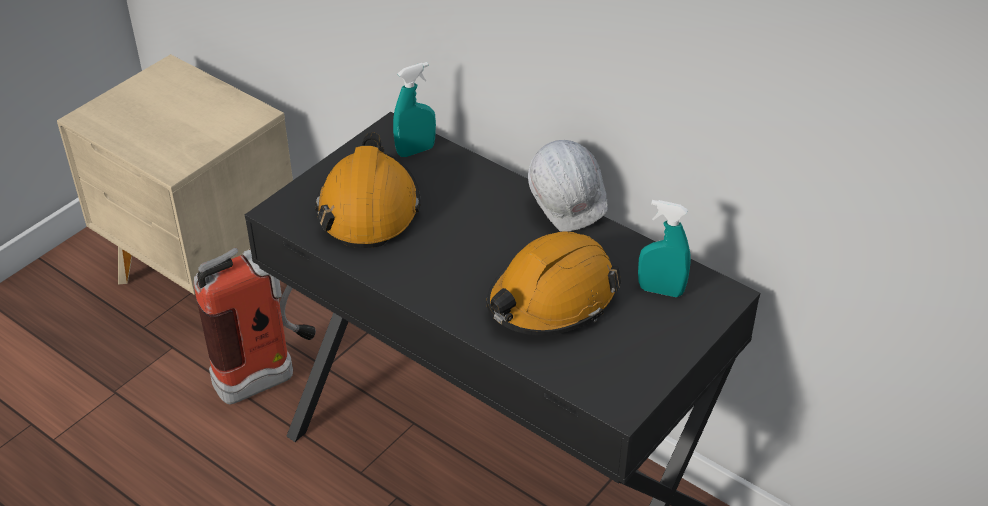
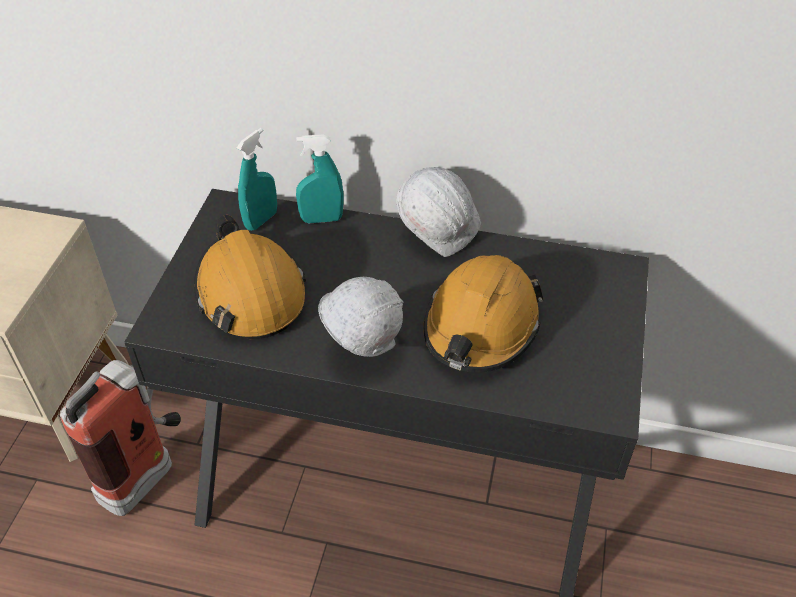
camera: 25 degrees left, 5 degrees up
(435, 281) = (361, 346): none -> white hard hat
(660, 290) = (568, 284): turquoise spray bottle -> turquoise spray bottle (321, 219)

